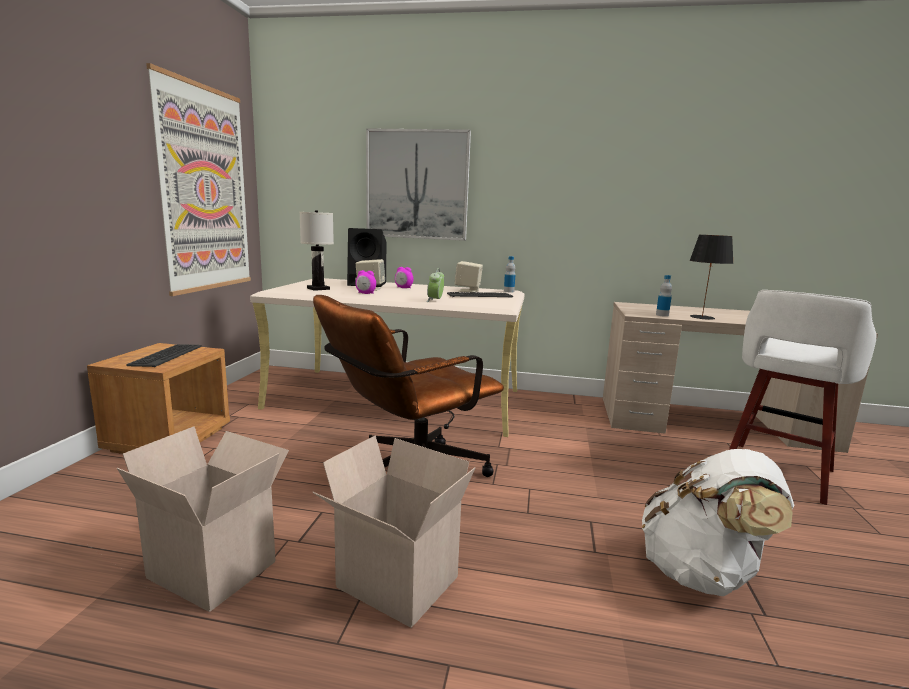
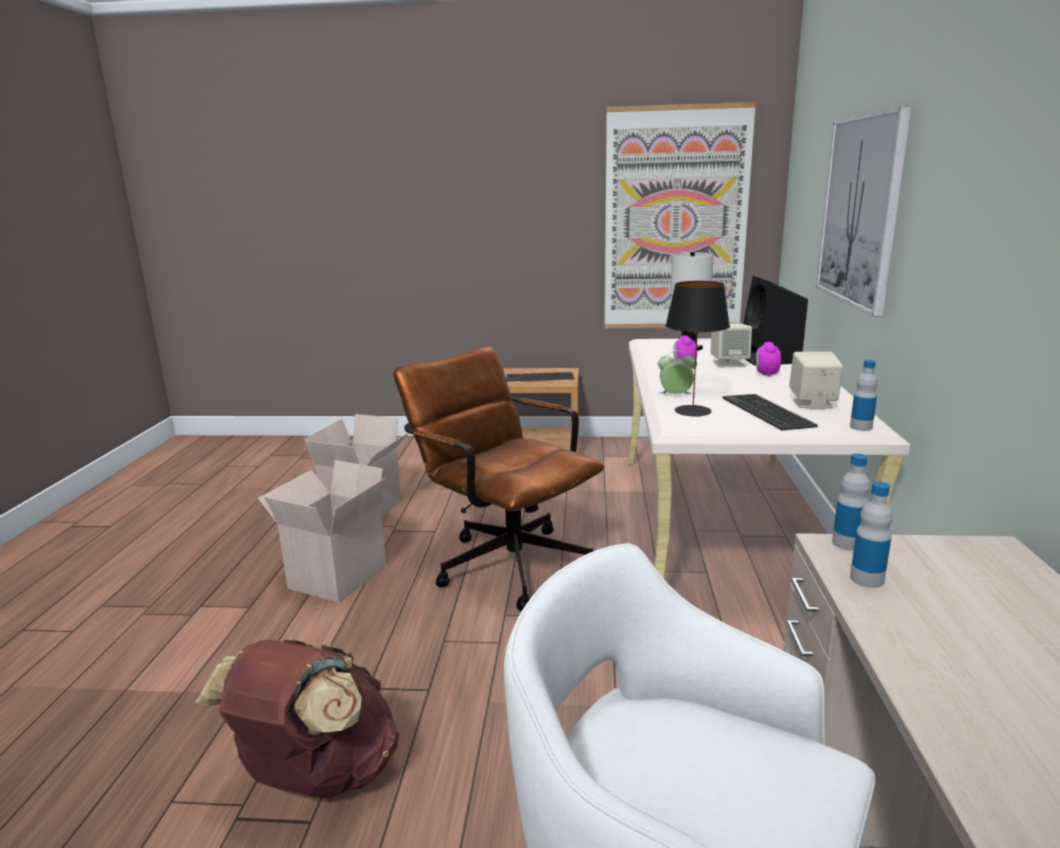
camera: 85 degrees right, 5 degrees up
(632, 312) = (847, 543): none -> bottle
(701, 317) = (919, 639): black table lamp -> black table lamp (693, 411)
(702, 573) = (317, 776): white backpack -> brown backpack

